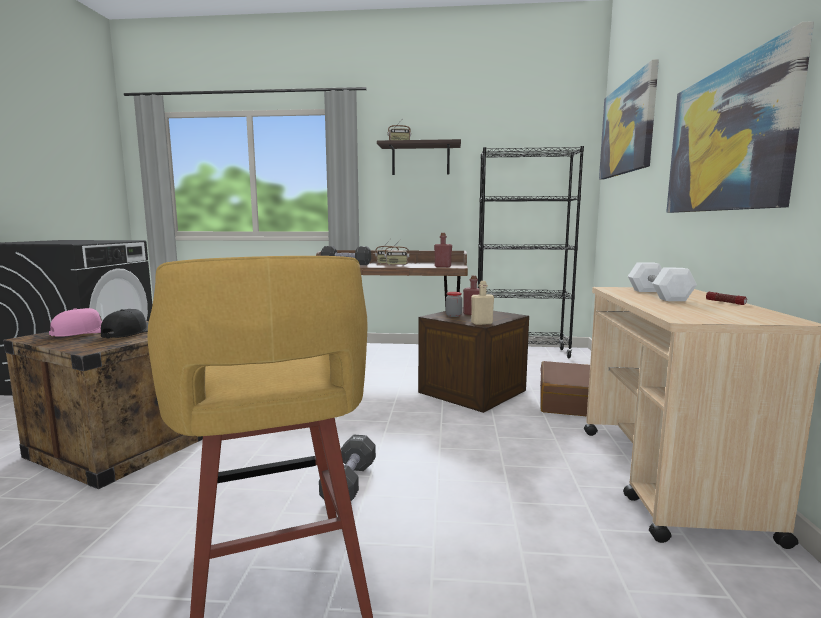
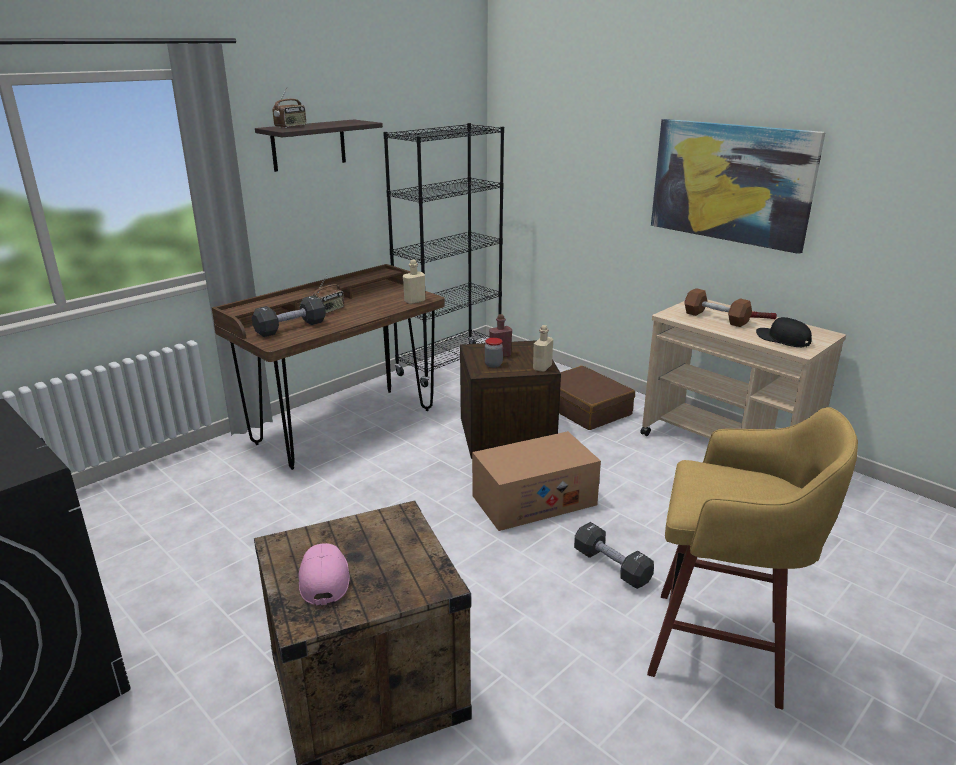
camera: 50 degrees left, 15 degrees up
(130, 333) = (377, 547): black cap -> black cap (782, 339)
(396, 265) = (353, 311): radio -> none
(400, 426) = (534, 500): none -> cardboard box
(442, 266) = (414, 301): red bottle -> beige bottle
(627, 128) = (552, 112): picture -> none
(658, 295) = (715, 318): white dumbbell -> brown dumbbell

